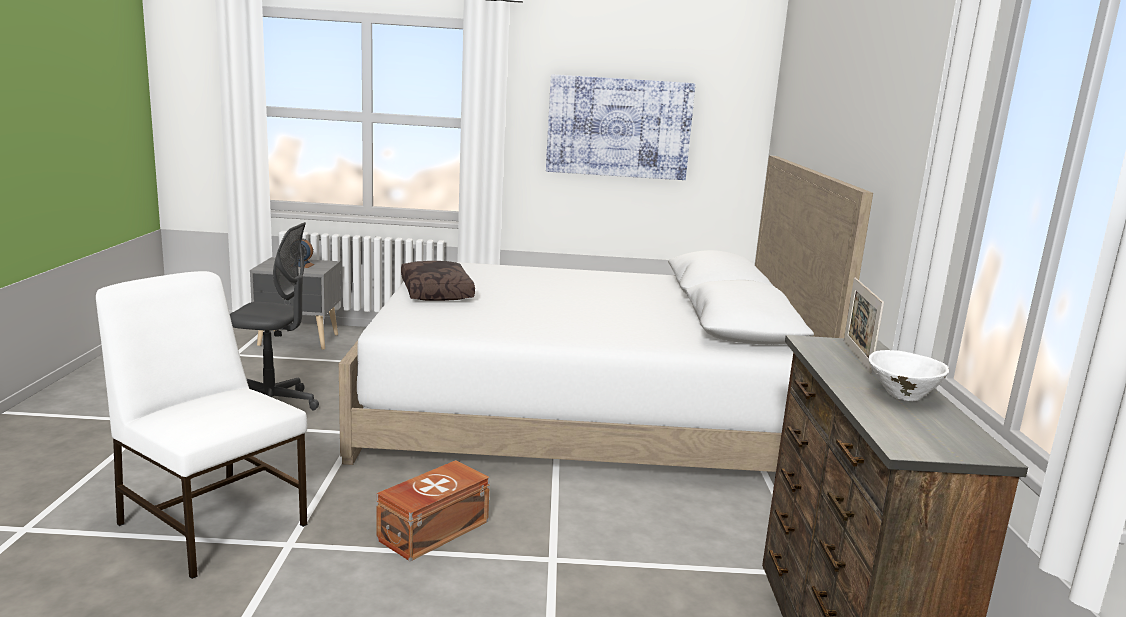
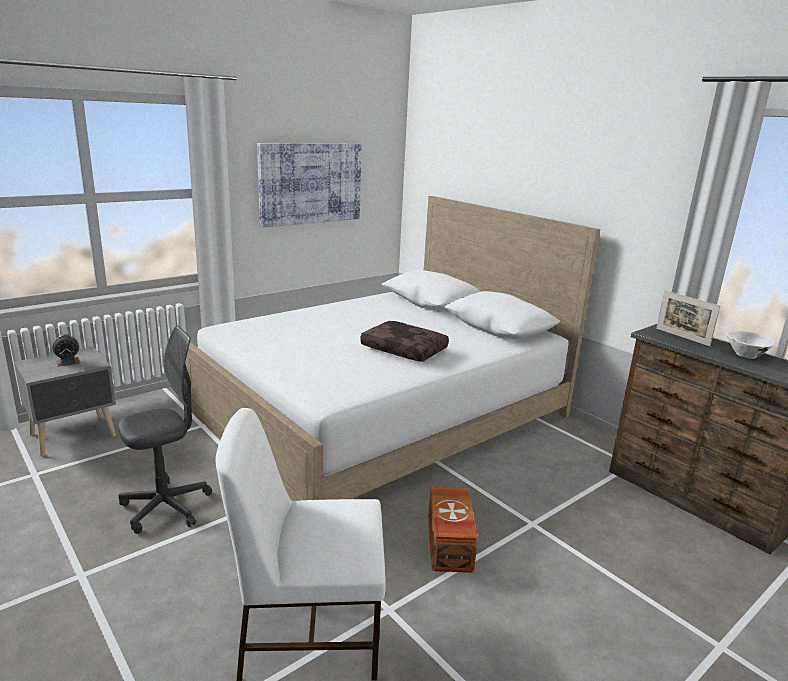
camera: 40 degrees left, 5 degrees up
(438, 292) = (287, 356): brown pillow -> brown pillow (405, 349)

